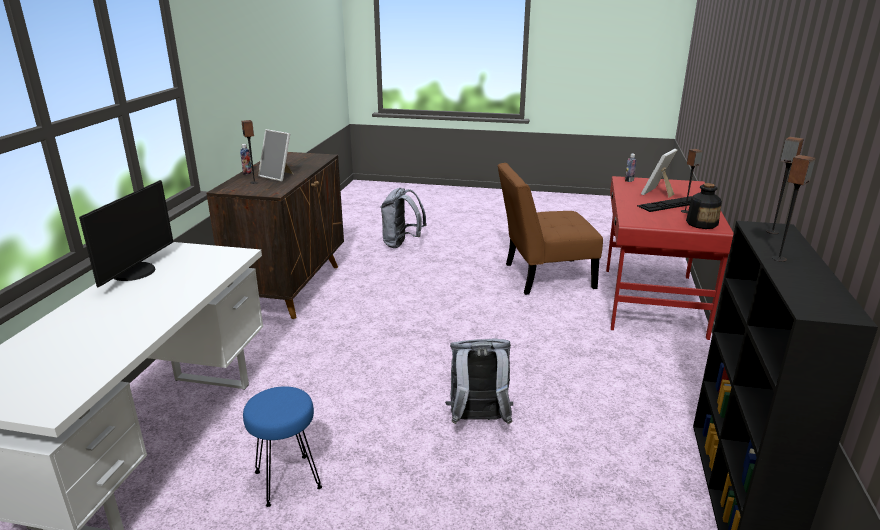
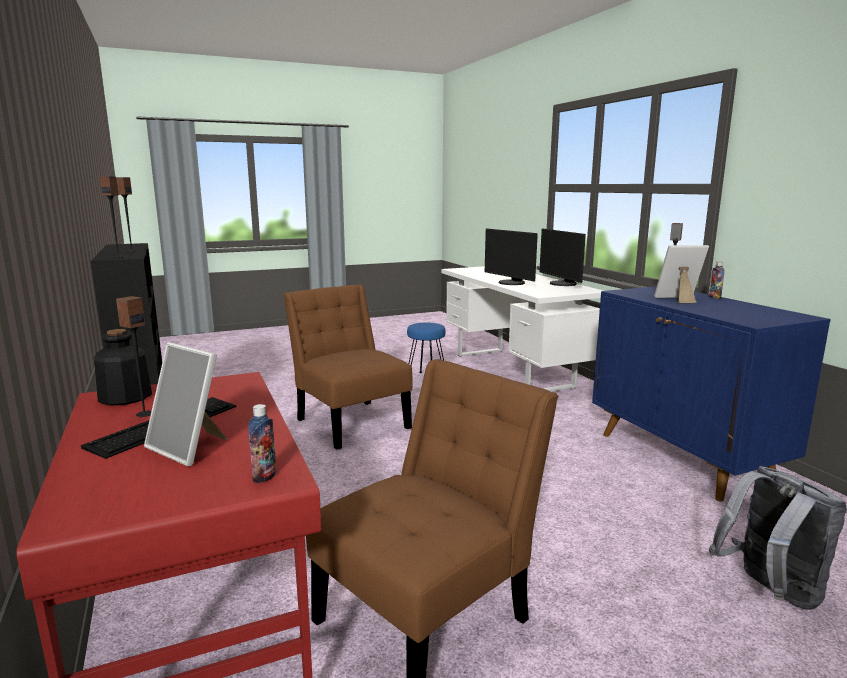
camera: 145 degrees right, 10 degrees down
(175, 295) = (510, 283): none -> monitor
(291, 287) = (684, 458): brown cabinet -> blue cabinet
(478, 421) = (350, 421): grey backpack -> brown chair
(658, 193) = (190, 448): picture frame -> picture frame turned 120 degrees clockwise

